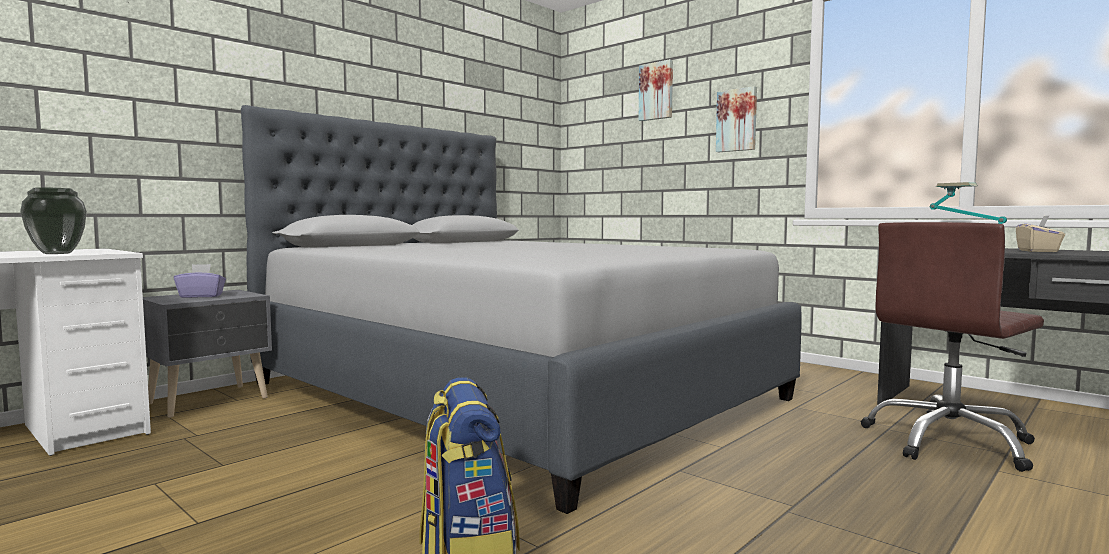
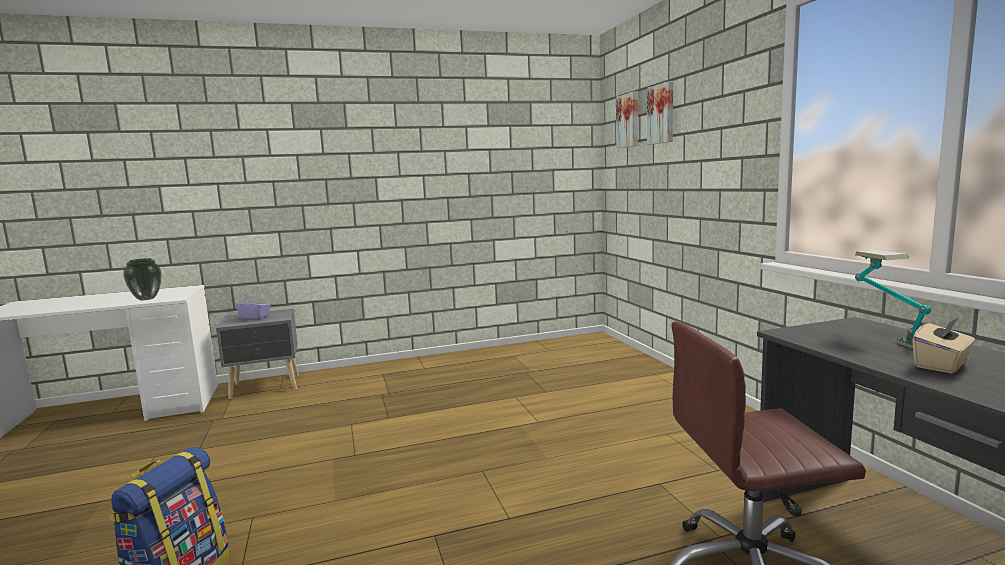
camera: 30 degrees right, 5 degrees up
(512, 390) = (449, 411): grey bed -> none
(737, 120) = (721, 147): picture -> picture (628, 120)

